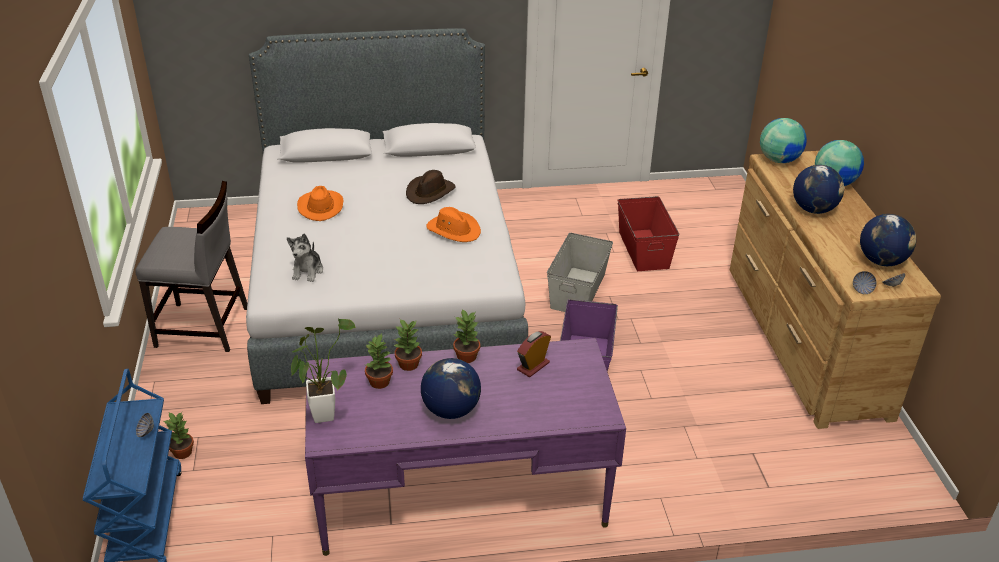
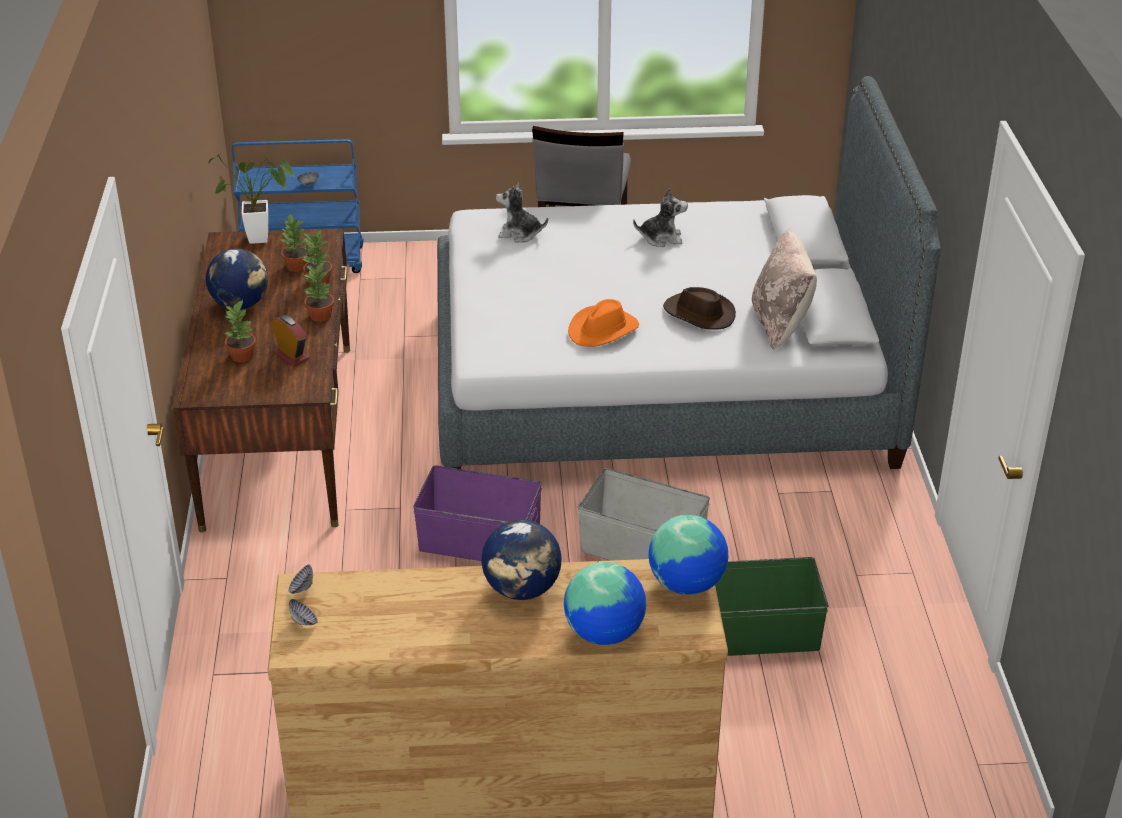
camera: 95 degrees right, 0 degrees up
(183, 452) = (386, 271): potted plant -> potted plant (242, 356)
(320, 207) = (661, 238): orange hat -> plush toy
(441, 163) = (780, 324): none -> beige pillow
(461, 494) = (279, 434): purple desk -> brown desk
(644, 249) = (757, 634): red storage box -> green storage box
(881, 261) = (366, 628): globe -> none

